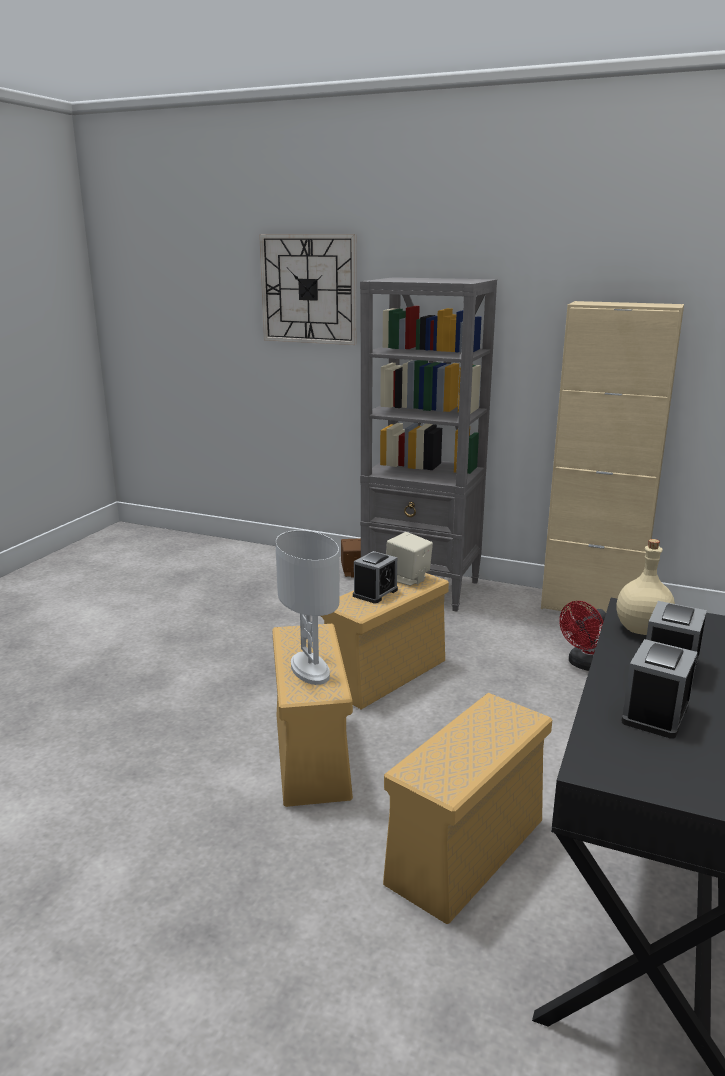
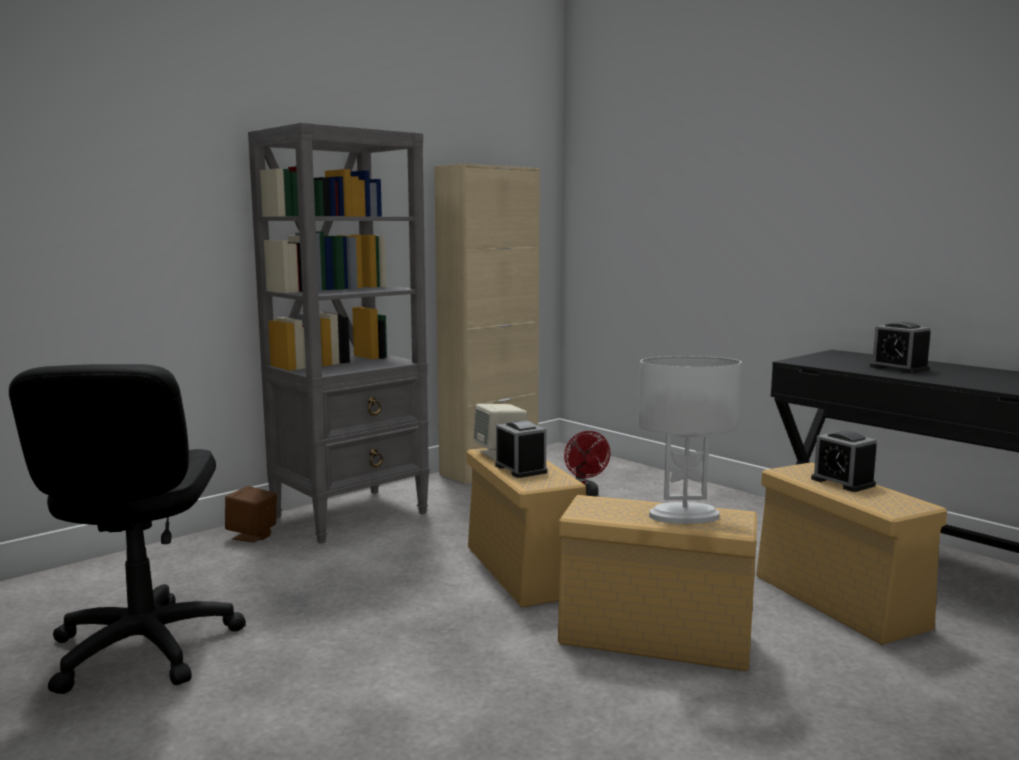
camera: 65 degrees left, 10 degrees down
(195, 597) = (143, 648): none -> black office chair
(309, 289) = (114, 143): wall clock -> none
(641, 629) = (835, 364): beige bottle -> none
(655, 713) = (968, 378): alarm clock -> alarm clock (842, 482)

